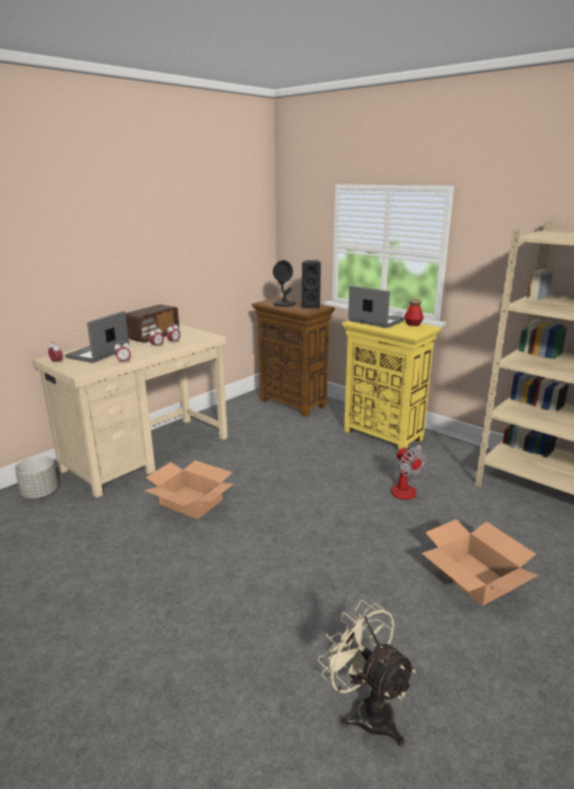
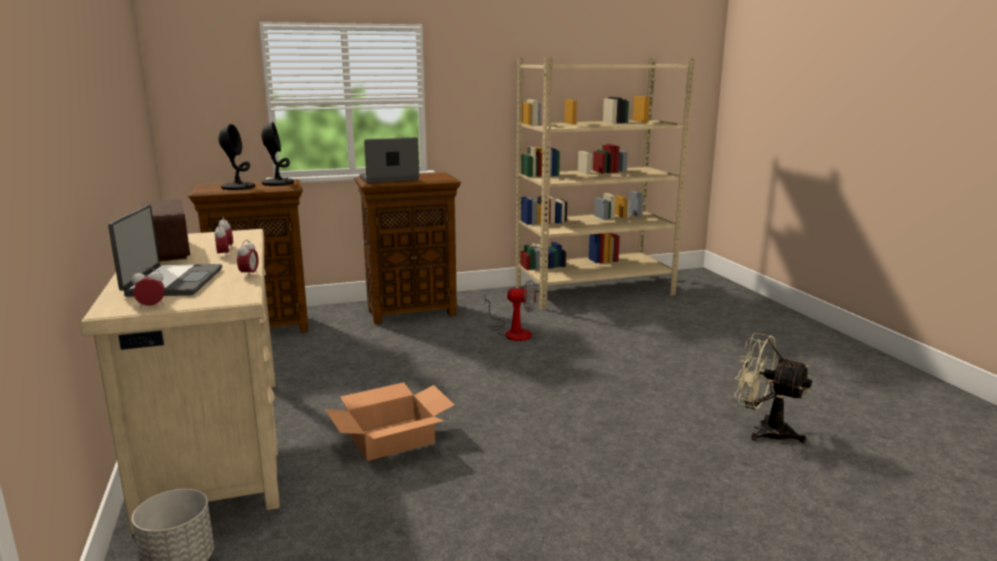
camera: 60 degrees left, 5 degrees down
(99, 353) = (172, 282): laptop -> laptop turned 150 degrees counterclockwise
(311, 306) = (278, 183): black speaker -> black table lamp
(366, 710) = (764, 430): beige fan -> beige fan turned 45 degrees clockwise
(384, 435) = (412, 312): yellow cabinet -> brown cabinet
(413, 324) = (425, 174): bottle -> none
(474, 577) = (654, 350): cardboard box -> none

